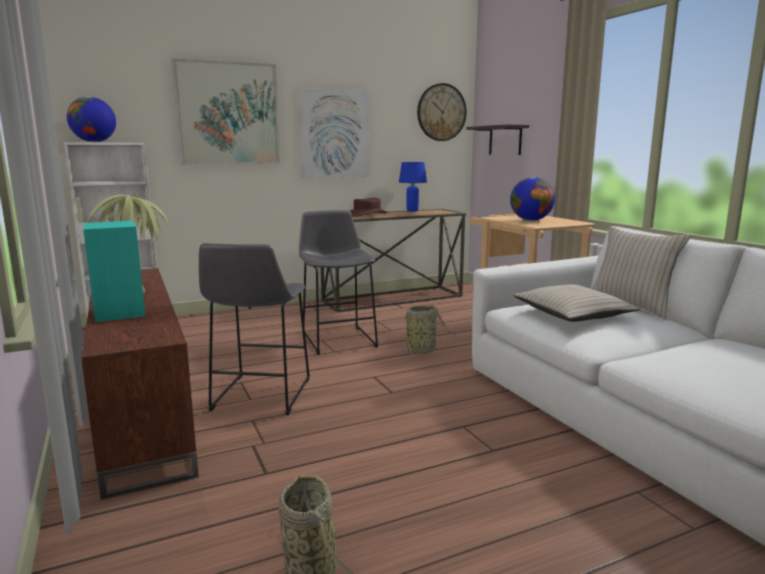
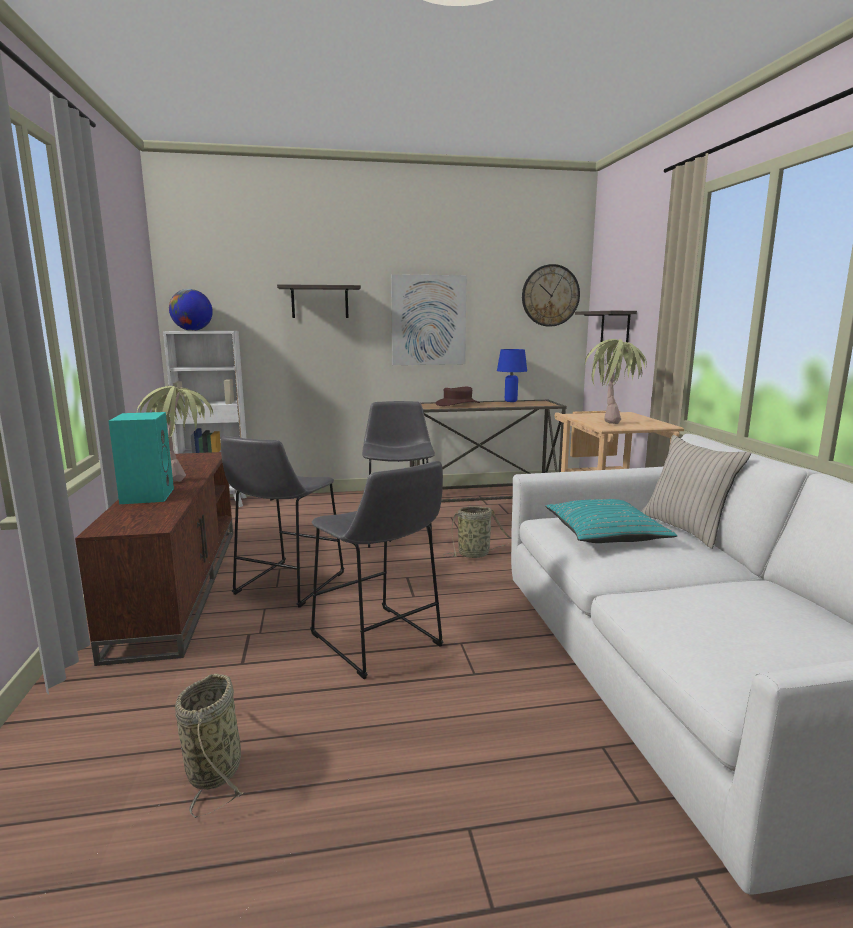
camera: 15 degrees right, 0 degrees up
(228, 114) = (320, 302): picture -> shelf
(388, 436) = (379, 643): none -> grey stool
(531, 220) = (612, 420): globe -> potted plant
(572, 314) = (605, 533): beige pillow -> turquoise pillow

